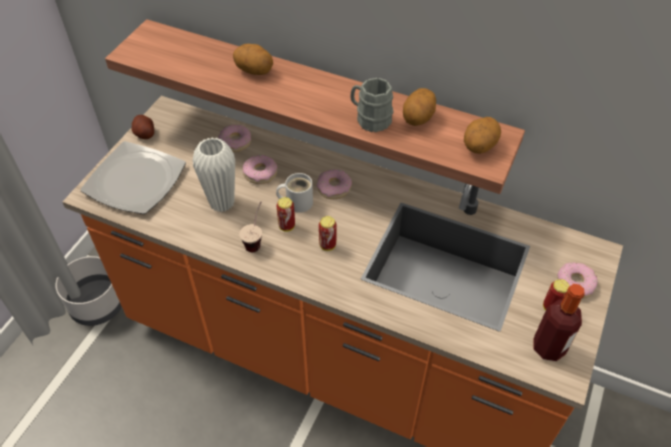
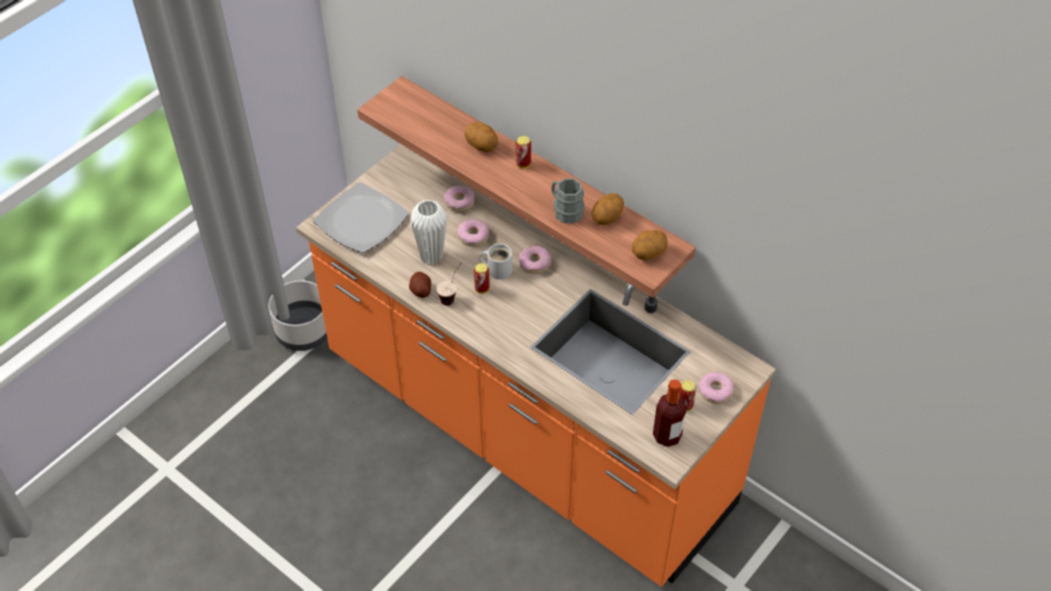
camera: 15 degrees right, 0 degrees up
(145, 134) = (380, 178): potato -> potato (421, 290)
(327, 245) = (512, 313): can -> can (523, 164)

